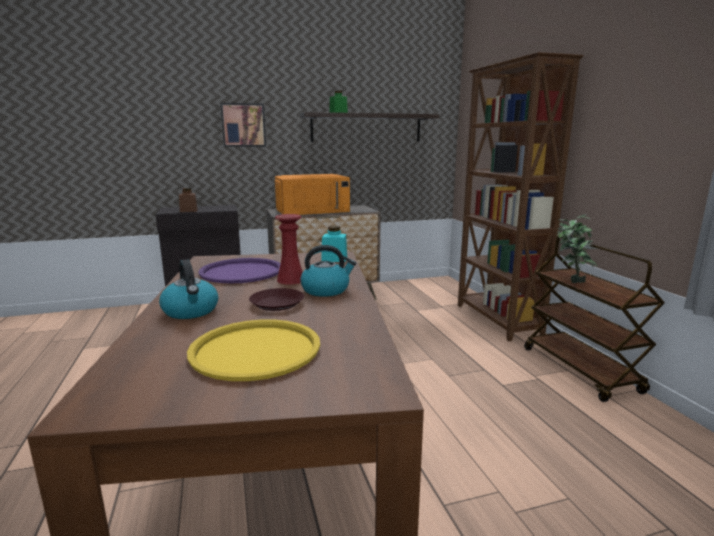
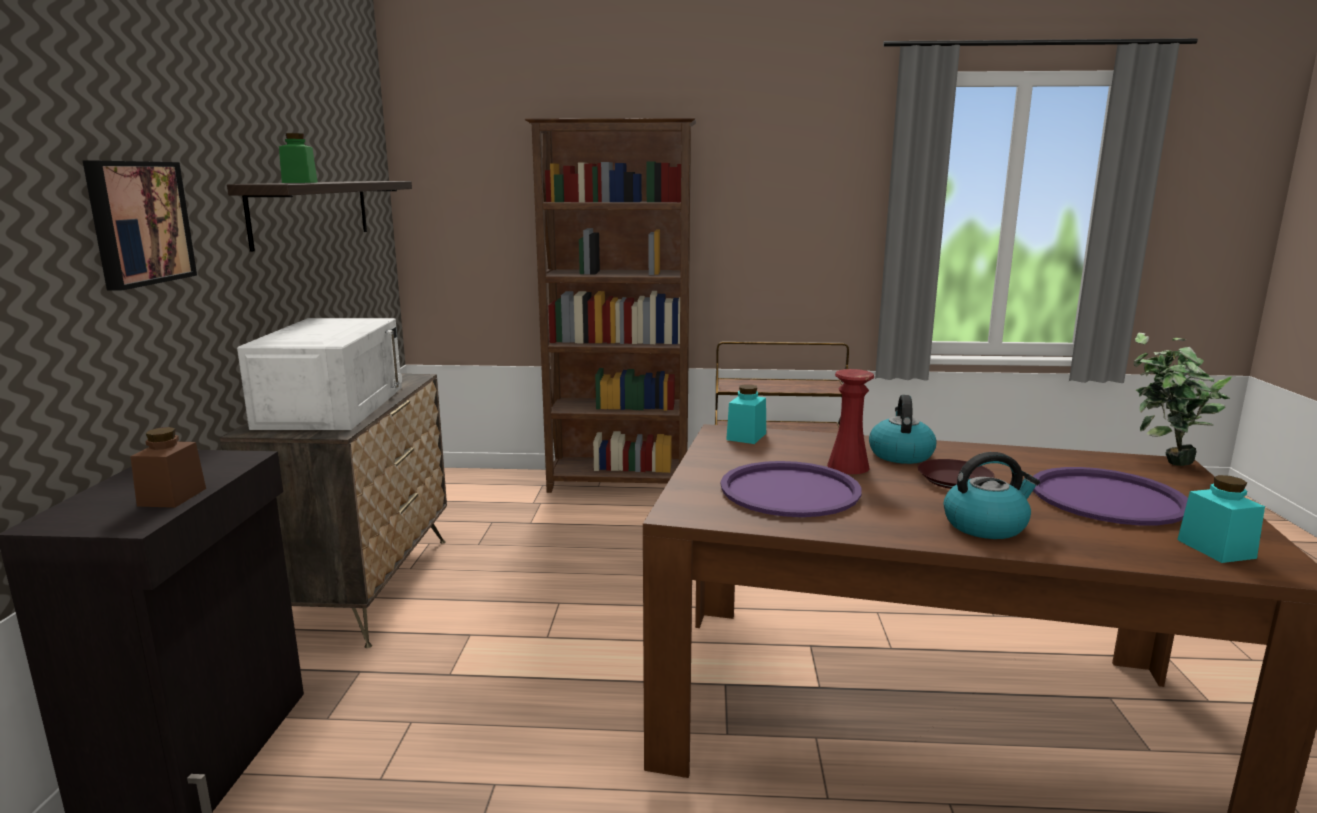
camera: 70 degrees left, 0 degrees up
(139, 383) = (1216, 549): none -> turquoise jar
(255, 350) = (1107, 498): yellow tray -> purple tray
(313, 210) = (332, 406): orange microwave -> white microwave
(570, 281) = (764, 388): potted plant -> potted plant (1162, 463)

